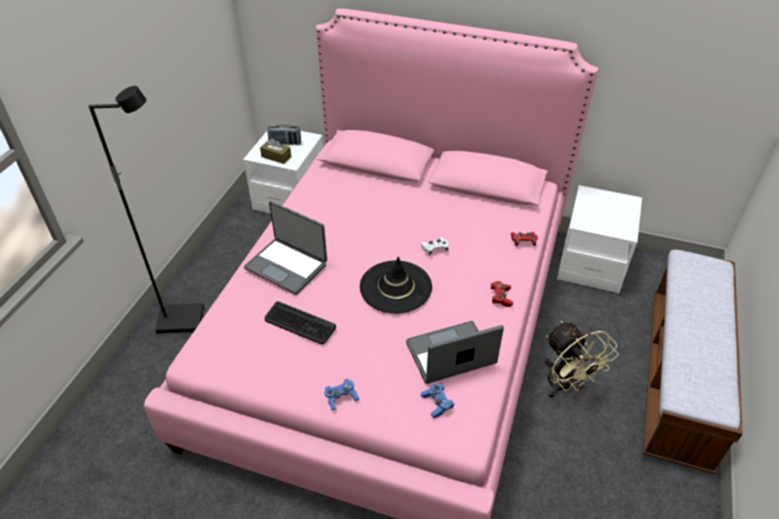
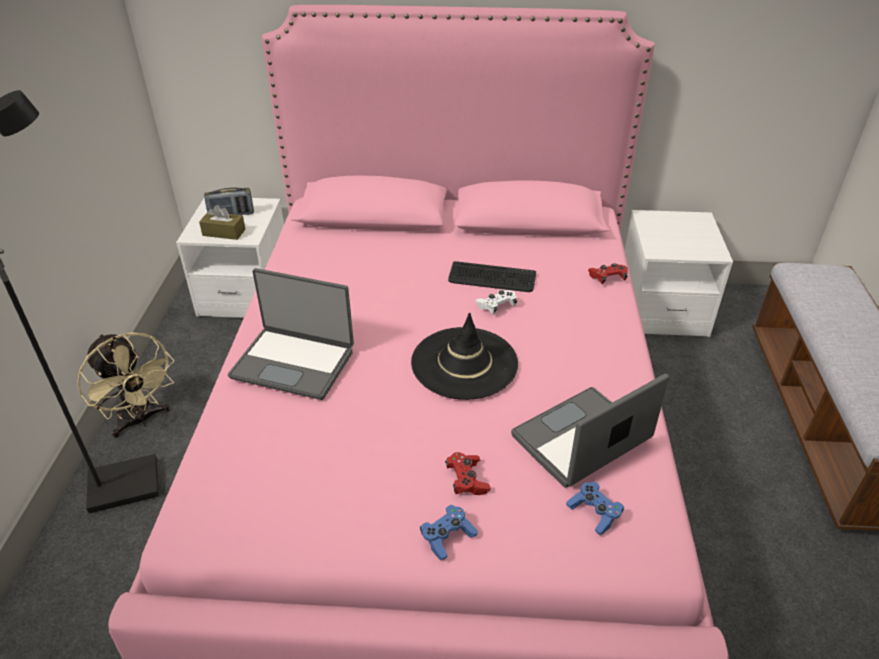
camera: 15 degrees left, 5 degrees down
(299, 323) = (342, 440): keyboard -> keyboard (492, 278)
(501, 297) = (613, 351): red game controller -> red game controller (467, 480)
(565, 385) = (698, 462): beige fan -> beige fan (140, 420)

